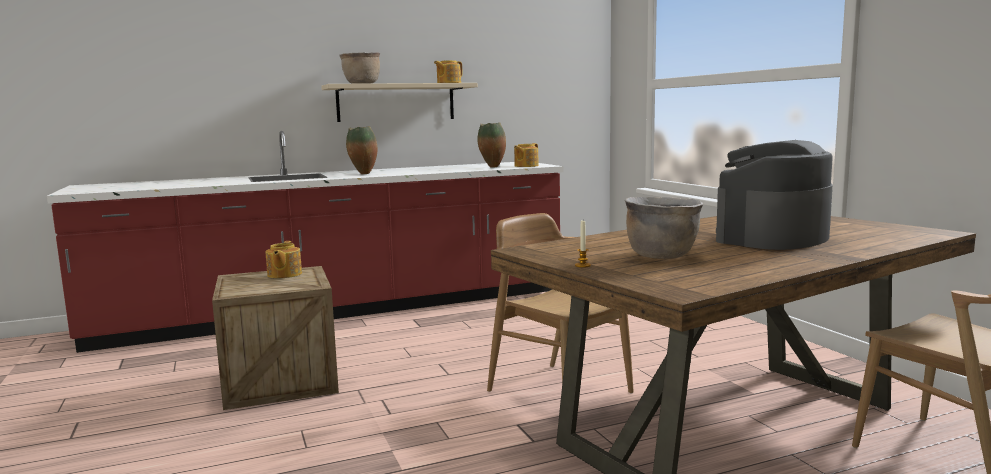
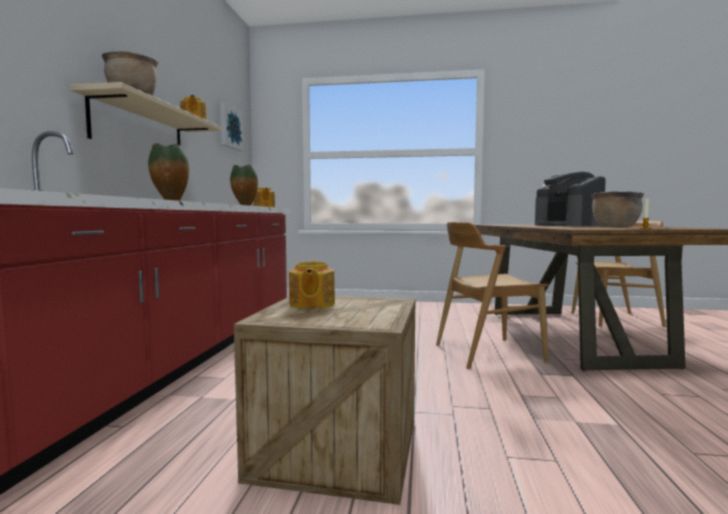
camera: 60 degrees left, 5 degrees down
(284, 274) = (311, 304): teapot -> teapot turned 60 degrees clockwise
(552, 64) = (230, 128): none -> picture

